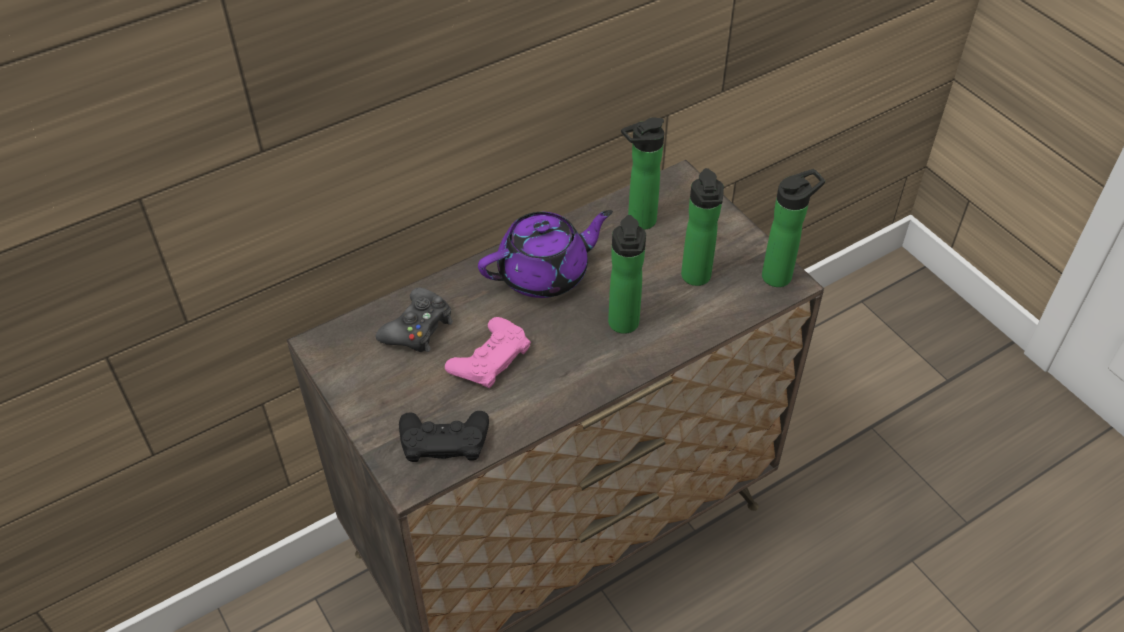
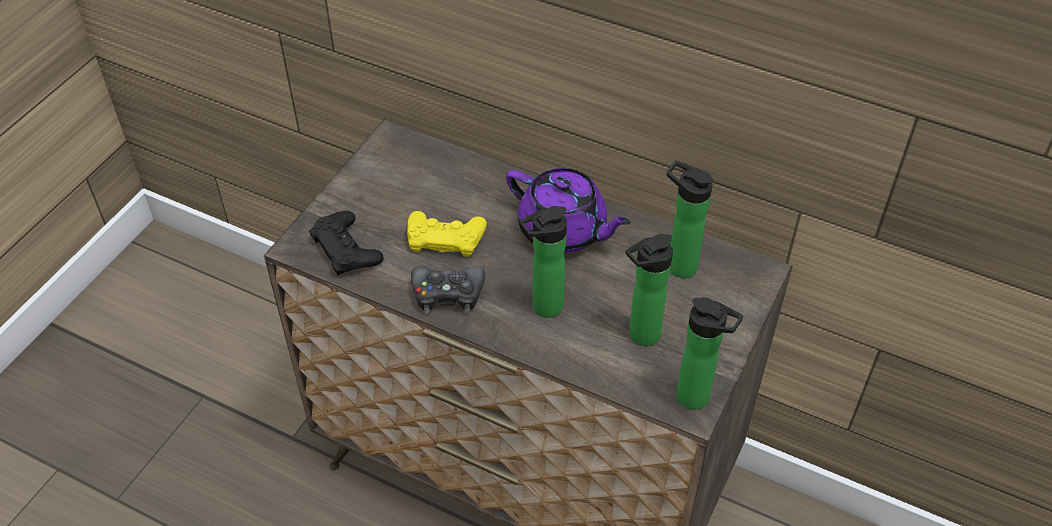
camera: 60 degrees right, 0 degrees up
(418, 328) = (446, 182): black game controller -> black game controller (448, 294)
(489, 358) = (445, 238): pink game controller -> yellow game controller

